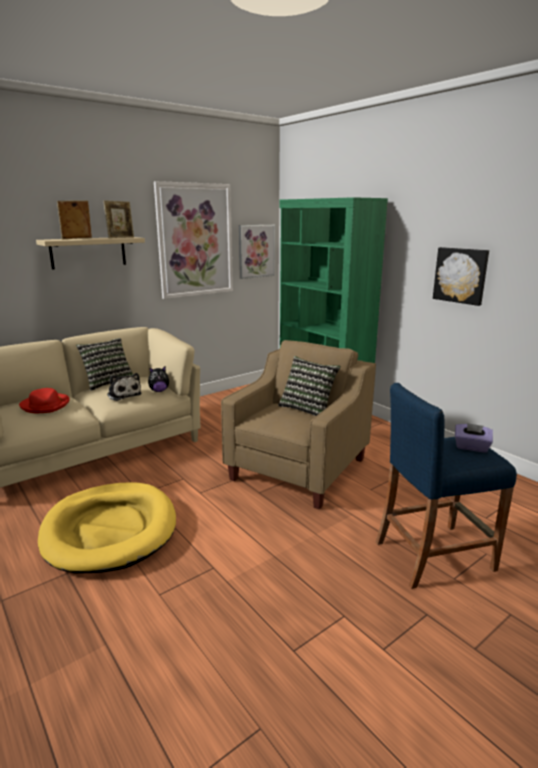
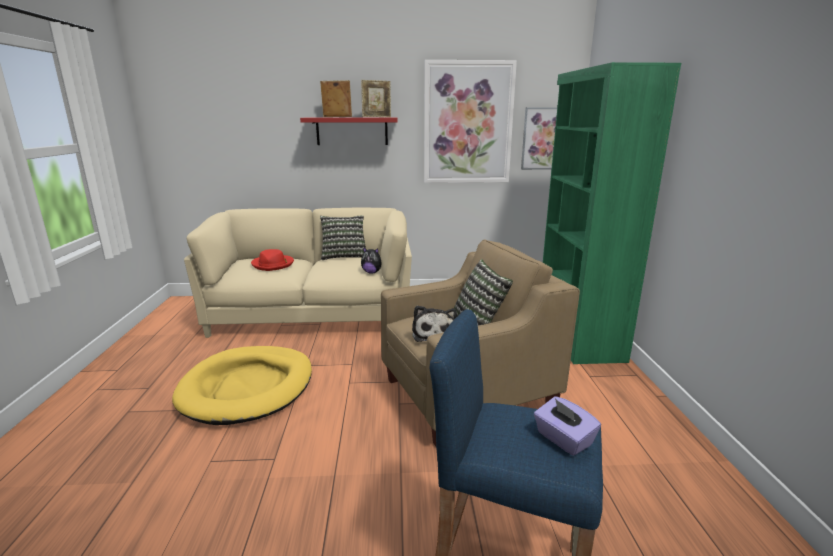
camera: 35 degrees right, 0 degrees up
(88, 252) = (352, 131): beige shelf -> red shelf
(123, 394) = (338, 269): plush toy -> plush toy (433, 333)
(461, 275) = (756, 178): picture -> none

